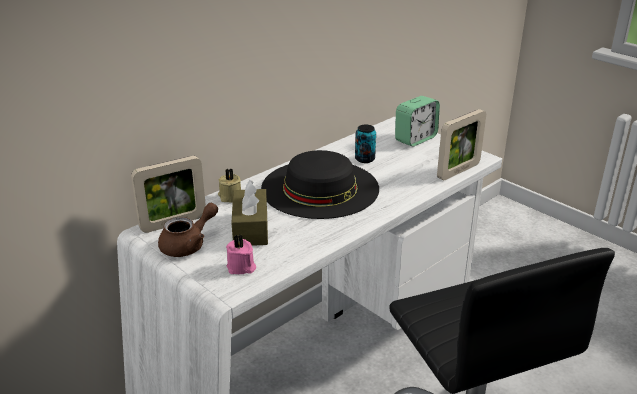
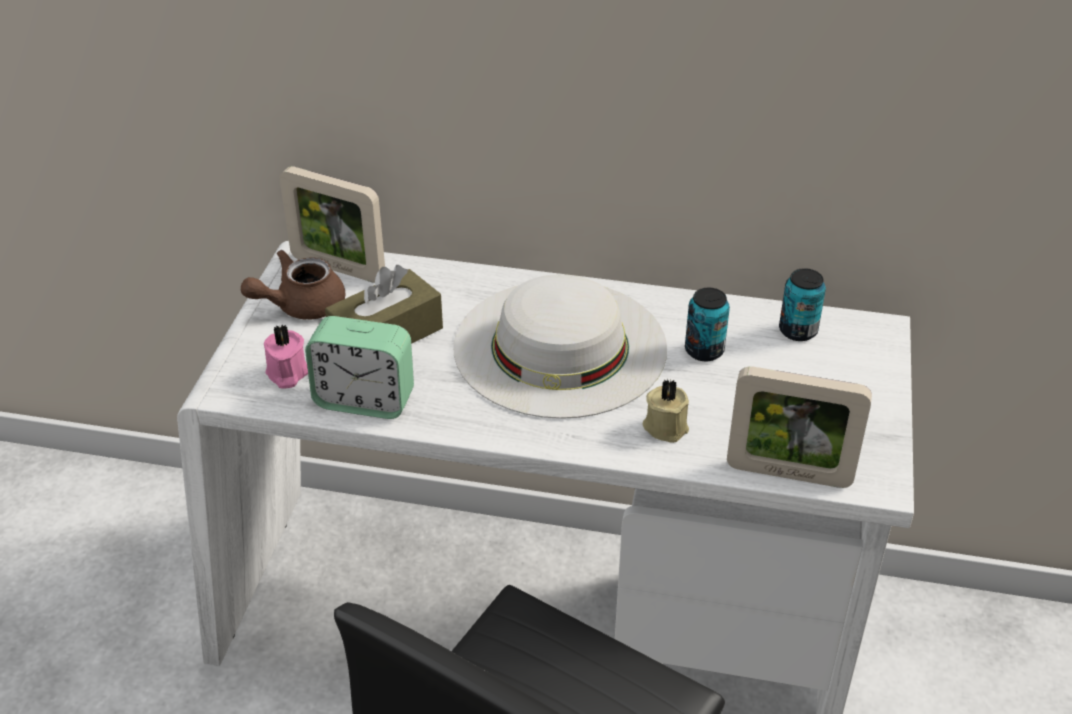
camera: 55 degrees right, 10 degrees up
(189, 245) = (300, 306): brown teapot -> brown teapot turned 135 degrees clockwise
(230, 197) = (448, 279): beige candle -> beige candle (666, 426)
(320, 188) = (560, 347): black hat -> white hat
(377, 137) = (798, 331): none -> can
(415, 139) = (849, 376): alarm clock -> alarm clock (364, 400)

